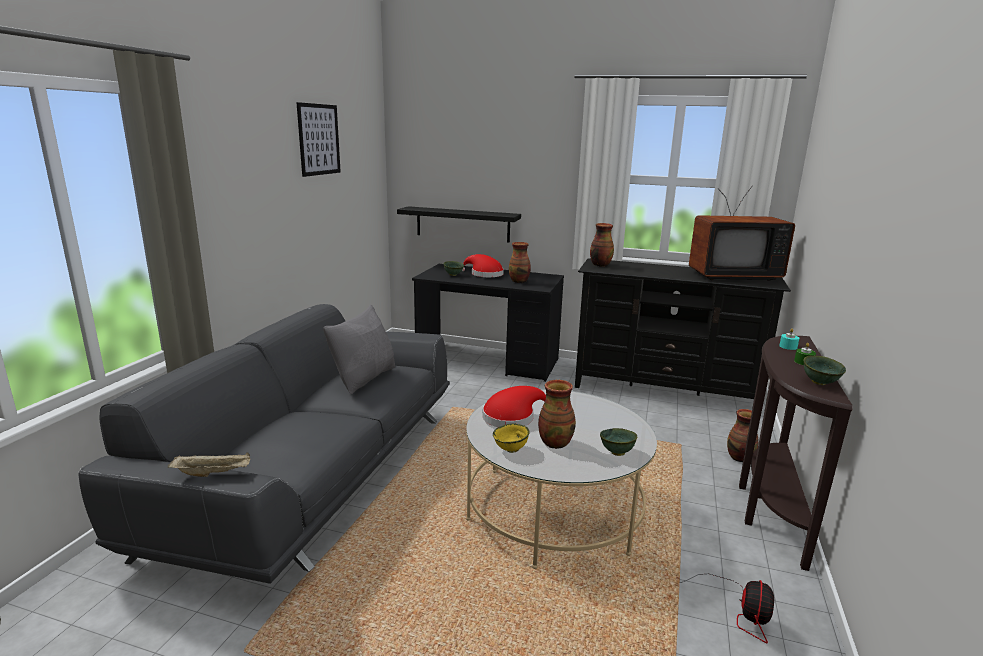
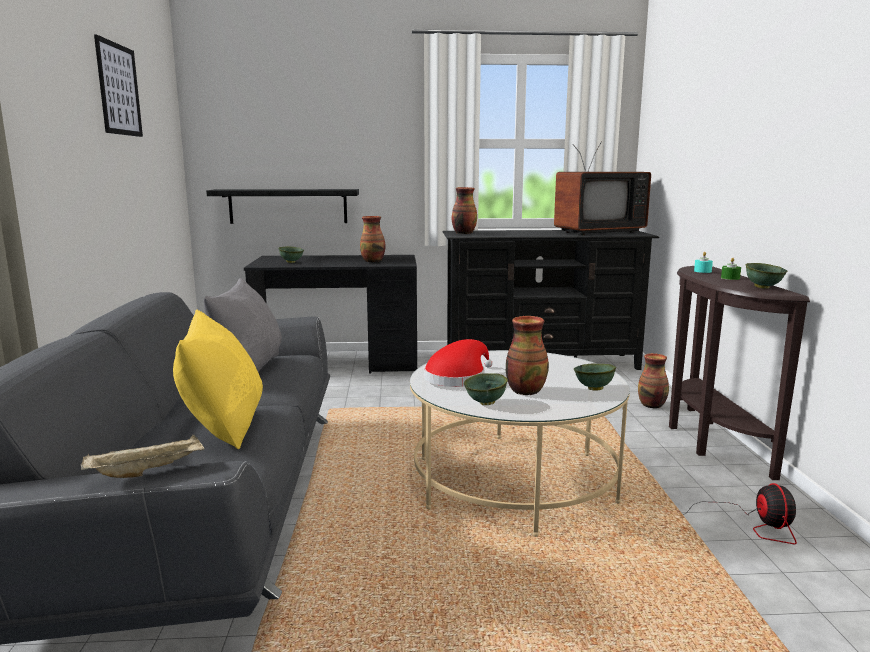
camera: 20 degrees left, 5 degrees down
(306, 434) = (223, 426): none -> yellow pillow
(484, 274) = (327, 259): red hat -> none
(511, 450) = (486, 403): yellow bowl -> green bowl

